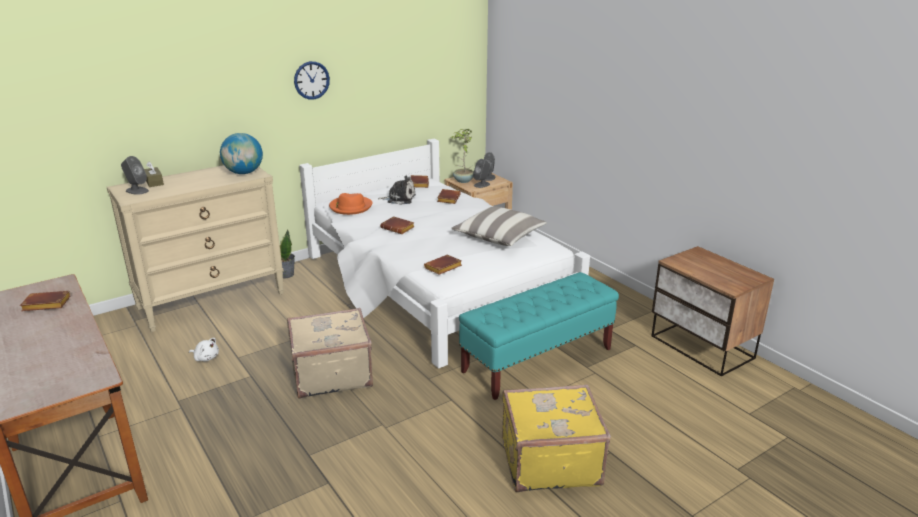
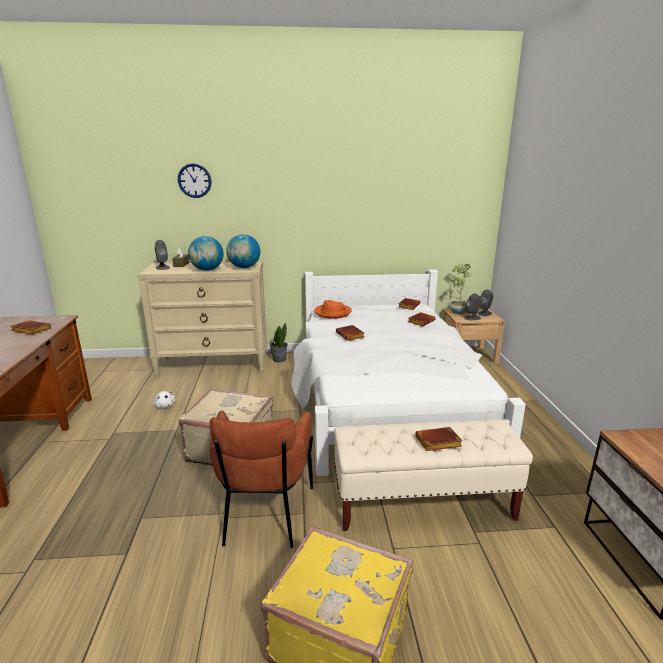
camera: 30 degrees right, 5 degrees down
(203, 184) = (207, 270): none -> globe
(311, 80) = (323, 202): wall clock -> wall clock (194, 180)
(399, 199) = (379, 314): plush toy -> none
(419, 412) = (264, 514): none -> brown armchair
(443, 268) = (352, 378): brown book -> brown book (437, 443)
(499, 237) = (437, 363): pillow -> none
(537, 360) = (423, 503): turquoise bench -> beige bench

